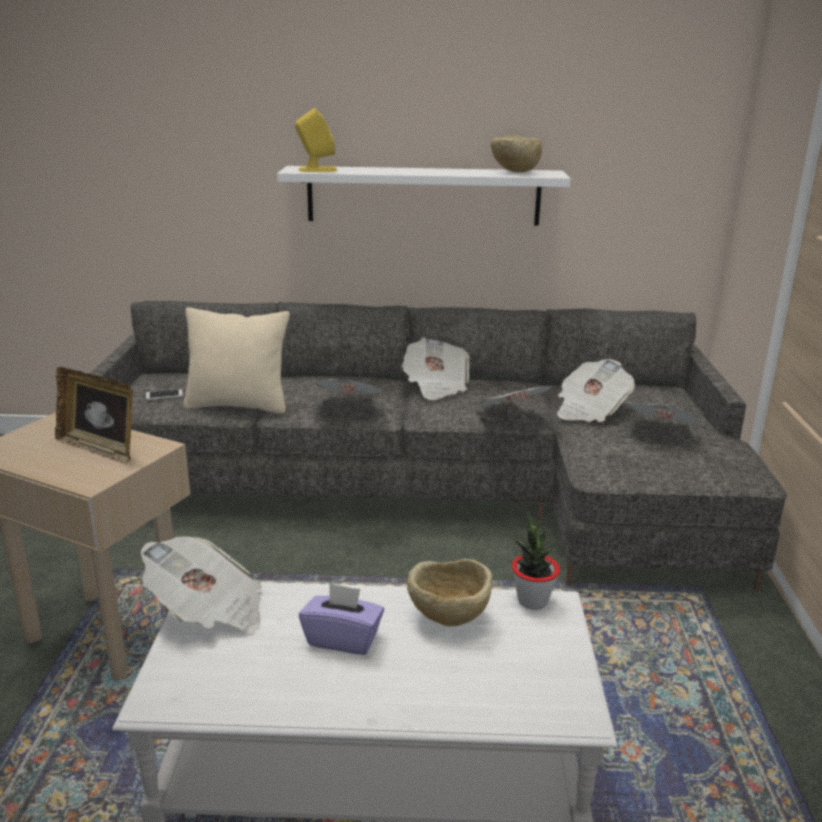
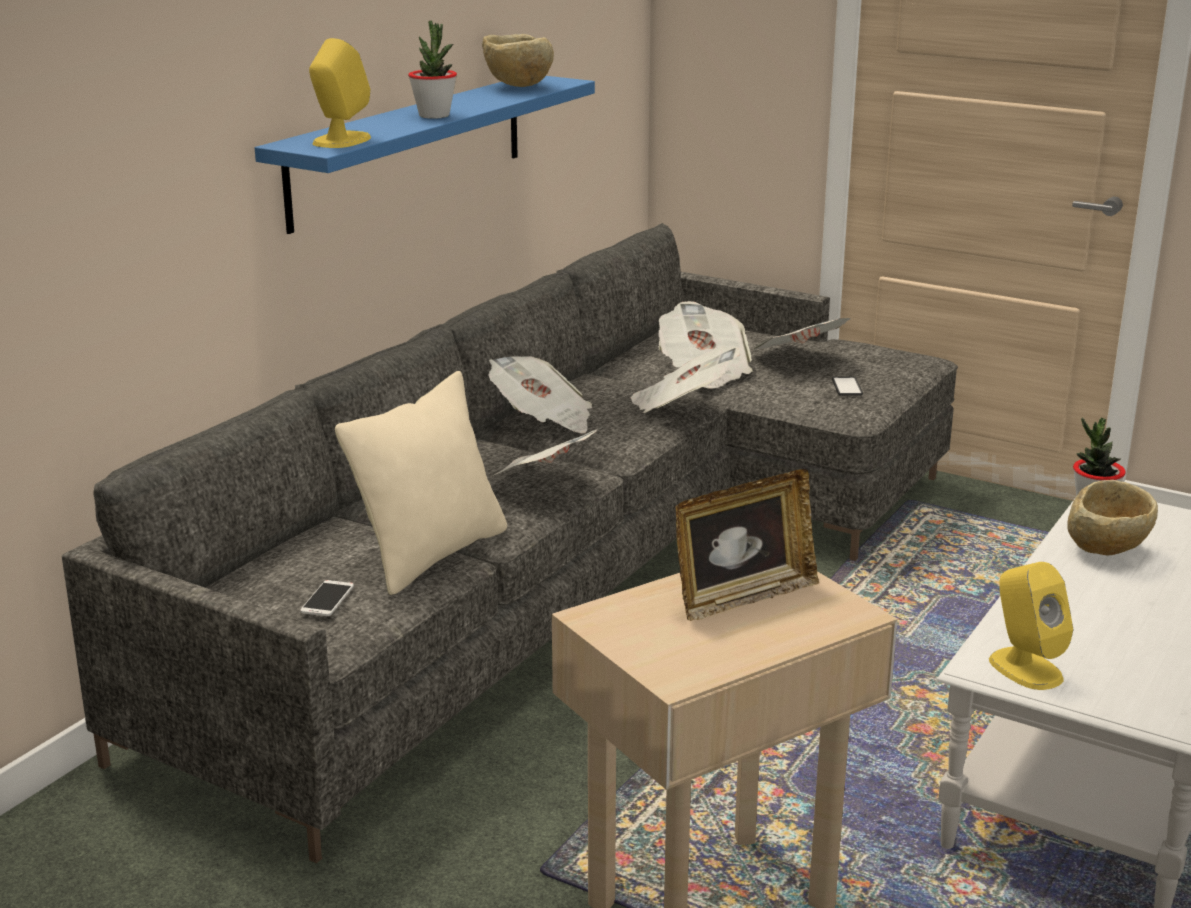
camera: 60 degrees left, 0 degrees up
(209, 611) = (1024, 668): newspaper -> yellow speaker
(343, 639) = (1116, 607): purple tissue box -> none
(405, 171) = (434, 115): none -> potted plant
(423, 195) = (409, 149): white shelf -> blue shelf
(636, 459) = (847, 387): none -> phone

